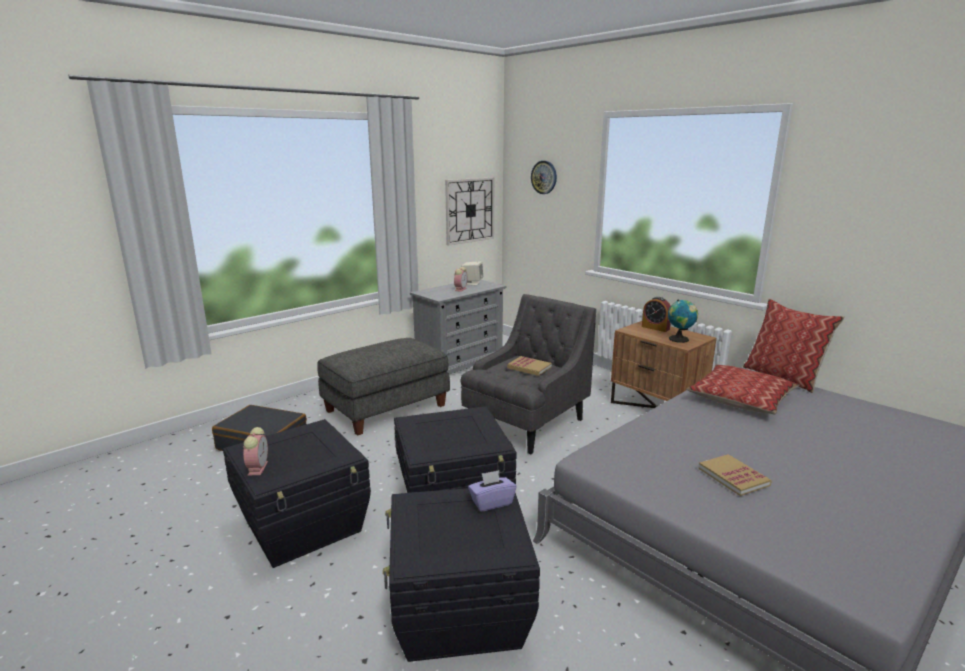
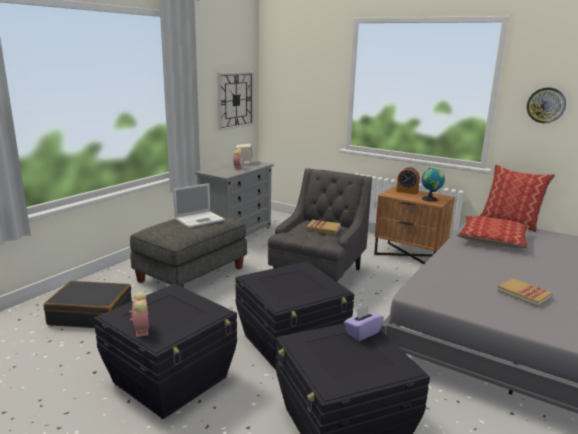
camera: 15 degrees left, 0 degrees up
(396, 347) = (200, 219): none -> laptop
(544, 177) = (299, 72): wall clock -> wall clock (546, 105)

